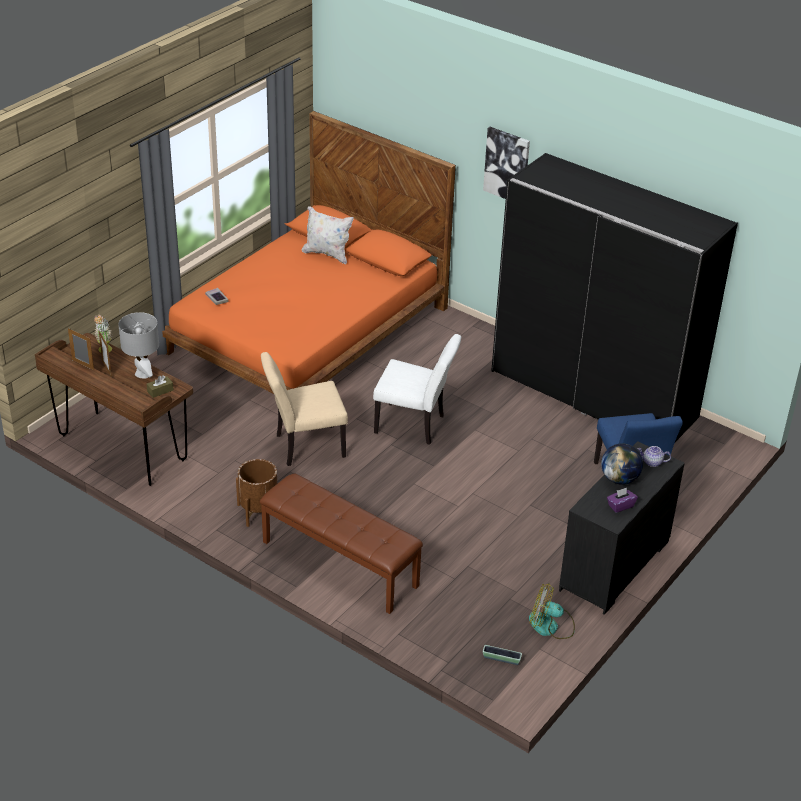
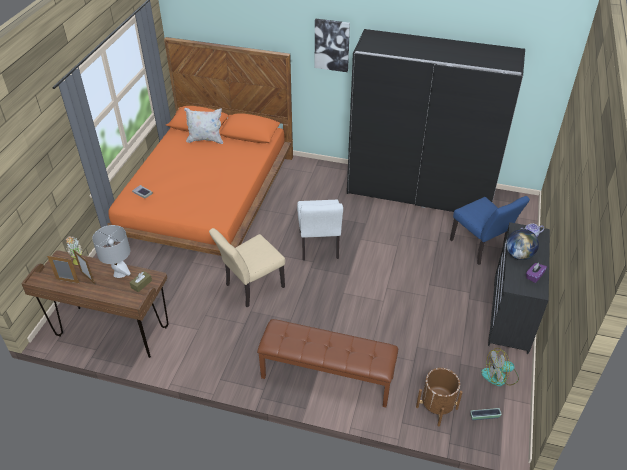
camera: 20 degrees left, 5 degrees up
(259, 511) = (244, 352): brown planter -> brown planter (436, 408)
(415, 425) = (319, 248): white chair -> white chair turned 90 degrees clockwise

